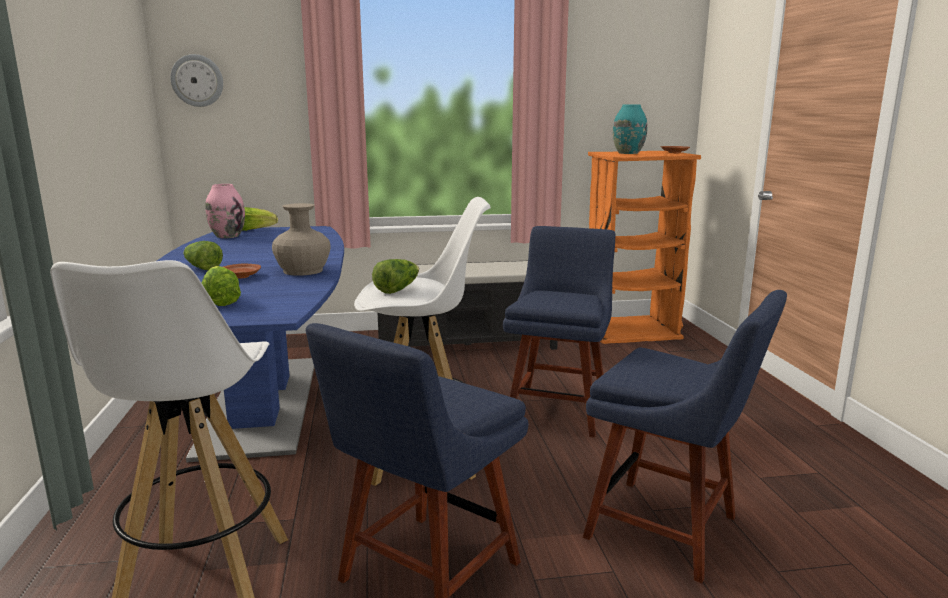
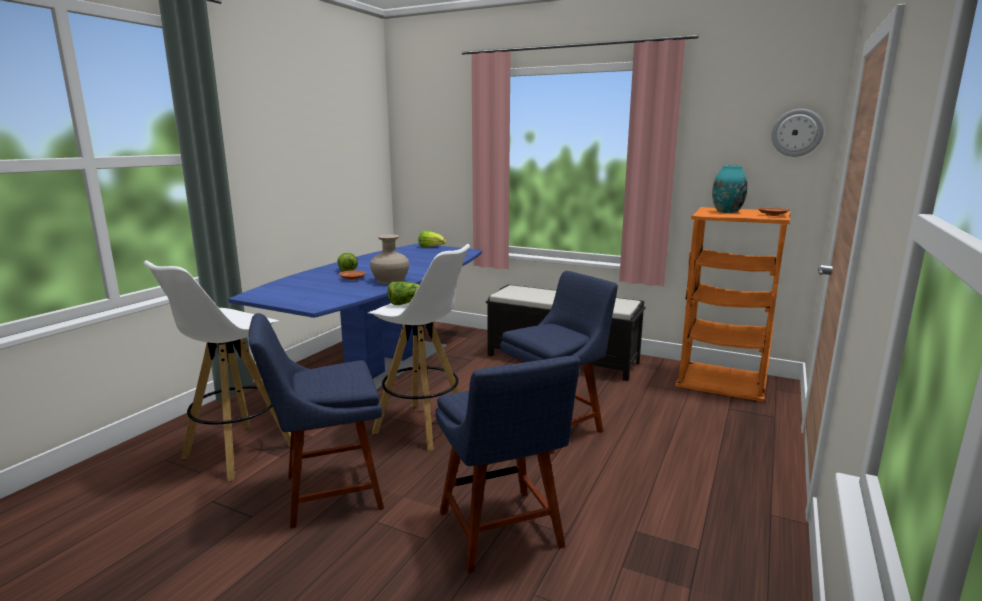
camera: 35 degrees right, 0 degrees up
(197, 80) = (412, 141): wall clock -> wall clock (797, 132)
(221, 301) = (310, 292): lettuce -> none
(227, 236) = (407, 249): pink vase -> none

